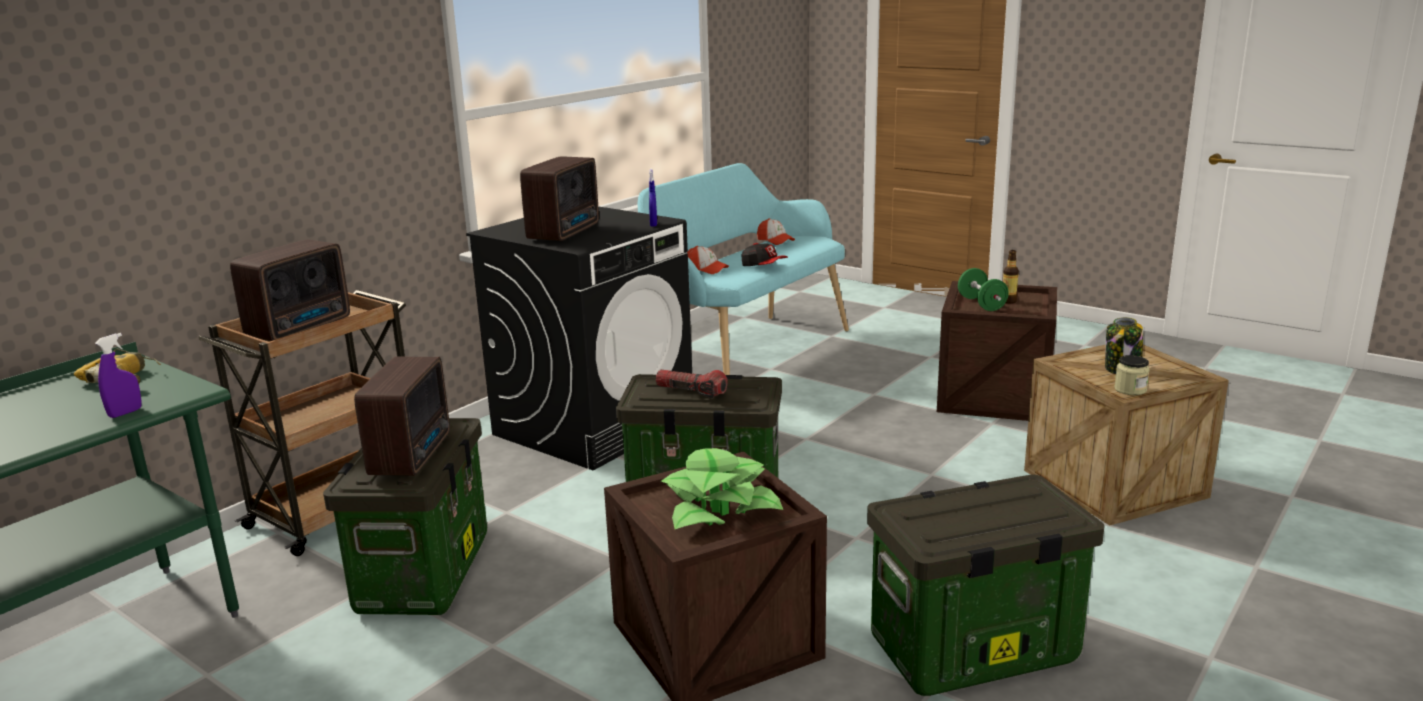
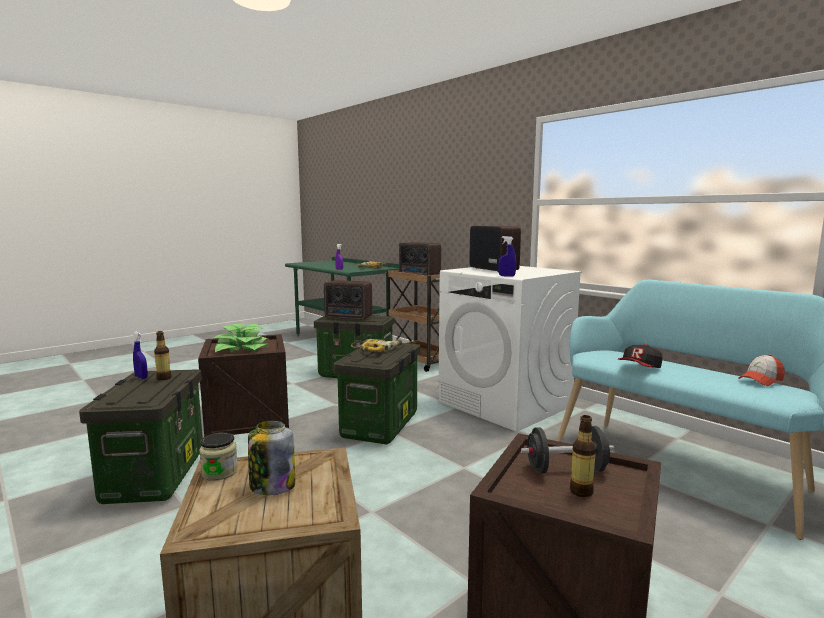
camera: 100 degrees right, 10 degrees down
(566, 232) = (493, 269): radio -> radio turned 150 degrees counterclockwise
(594, 424) = (505, 404): black washing machine -> white washing machine
(691, 391) = (378, 349): flashlight -> power drill
(706, 269) = (622, 353): cap -> none
(944, 509) = (164, 378): none -> bottle
(956, 531) = (141, 377): none -> blue spray bottle
(981, 304) = (566, 470): green dumbbell -> black dumbbell

